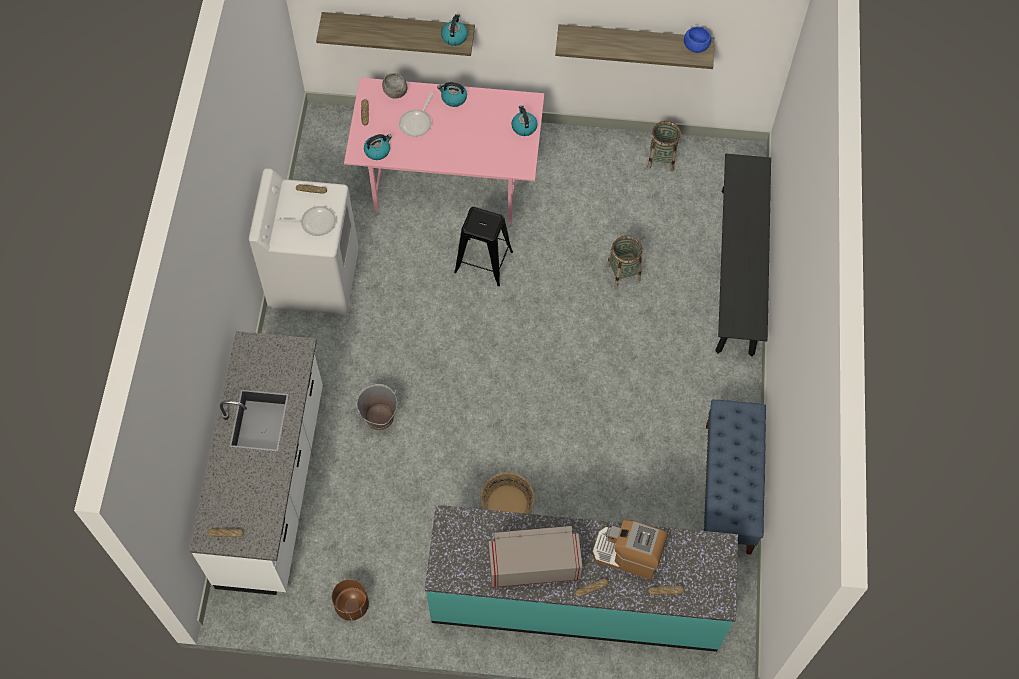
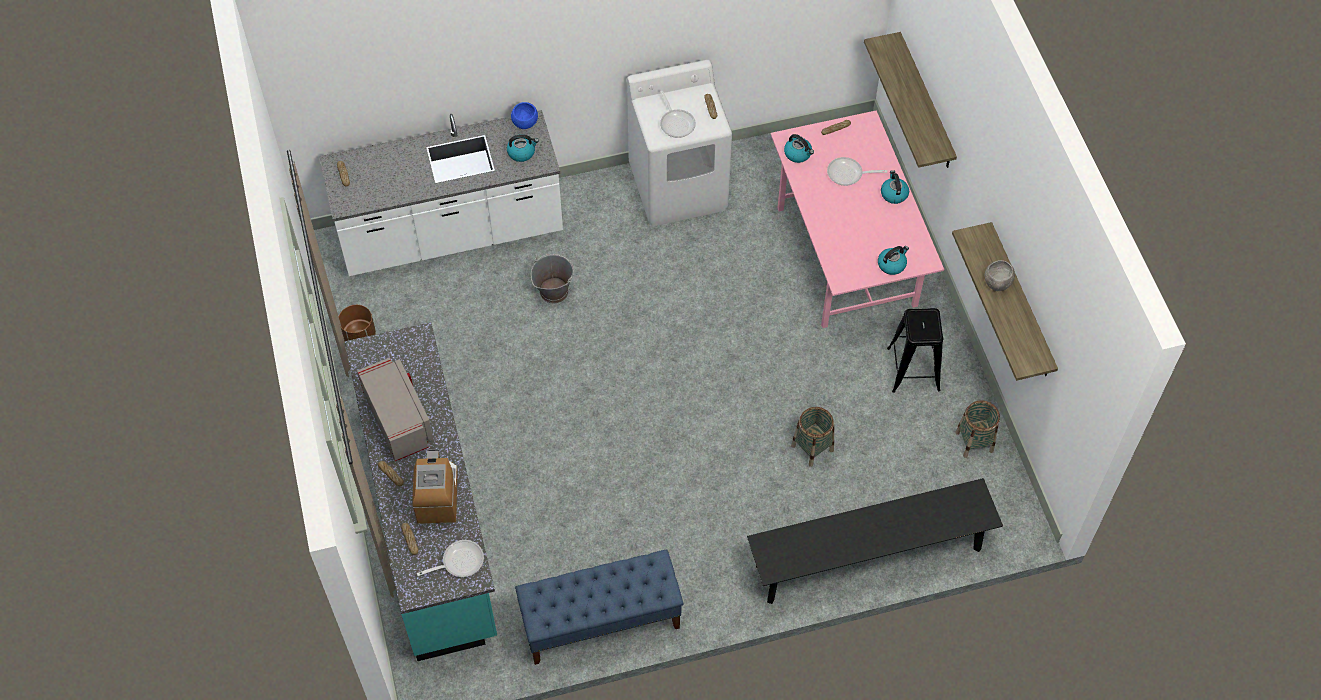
camera: 70 degrees right, 5 degrees down
(395, 93) = (873, 145): grey bowl -> grey bowl (996, 283)
(454, 36) = (931, 144): kettle -> kettle (522, 152)
(483, 262) = (763, 319): black stool -> black stool (913, 369)
(507, 504) = (505, 426): basket -> none
(695, 47) = (1033, 354): blue bowl -> blue bowl (525, 123)
(702, 555) = (459, 561): none -> frying pan

